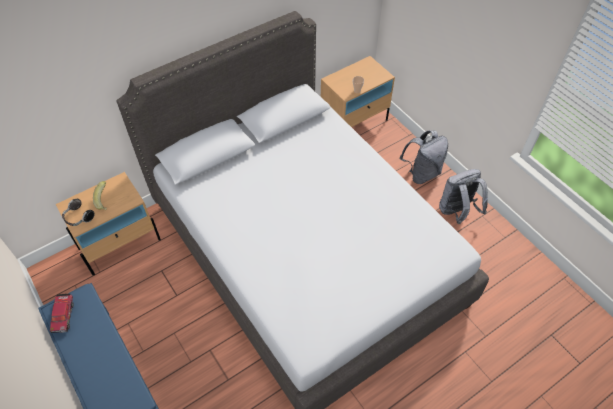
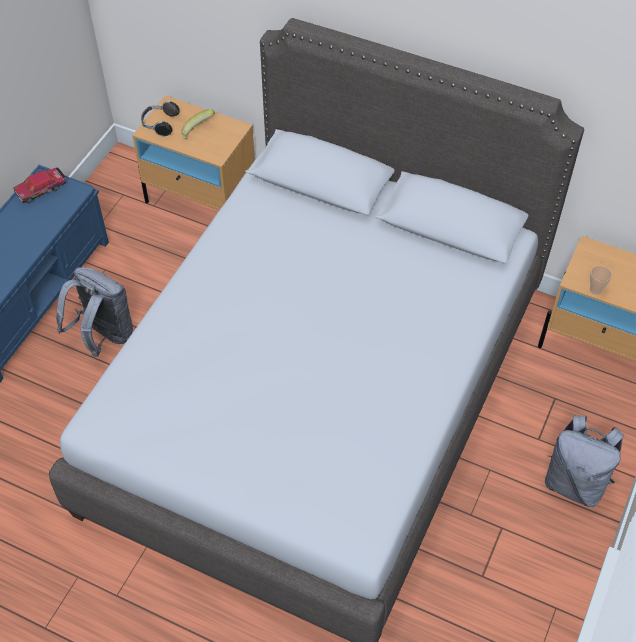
camera: 60 degrees right, 0 degrees up
(457, 212) = (535, 566): grey backpack -> grey backpack (103, 336)

